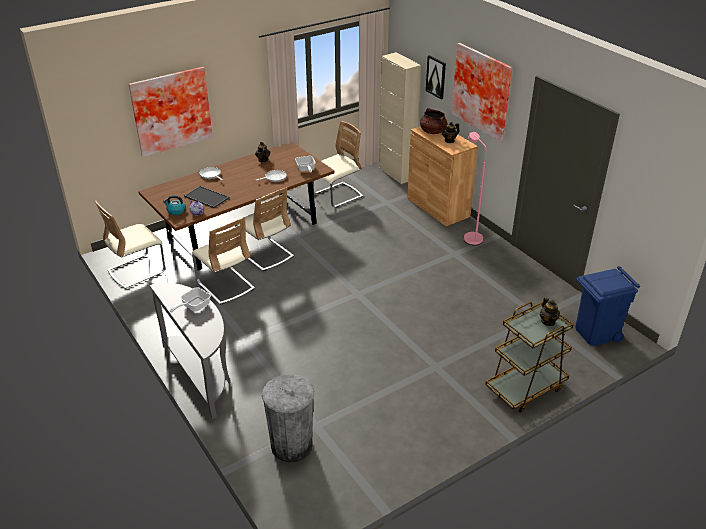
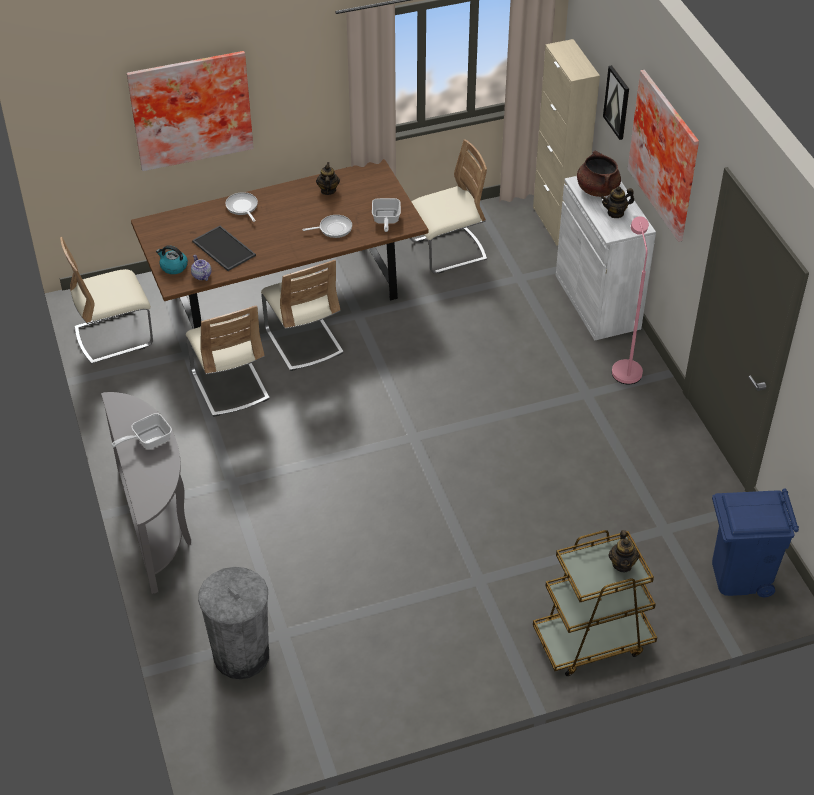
camera: 15 degrees right, 10 degrees up
(438, 207) = (597, 302): brown cabinet -> white cabinet

